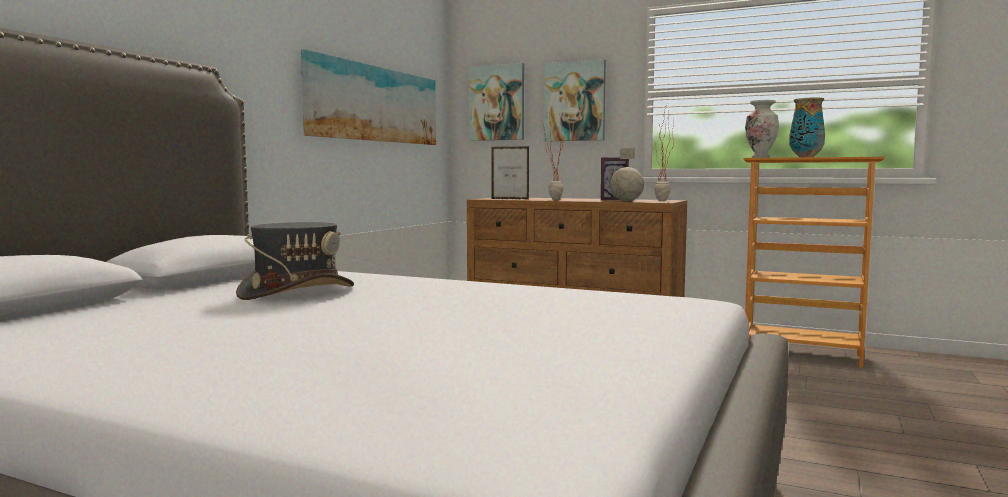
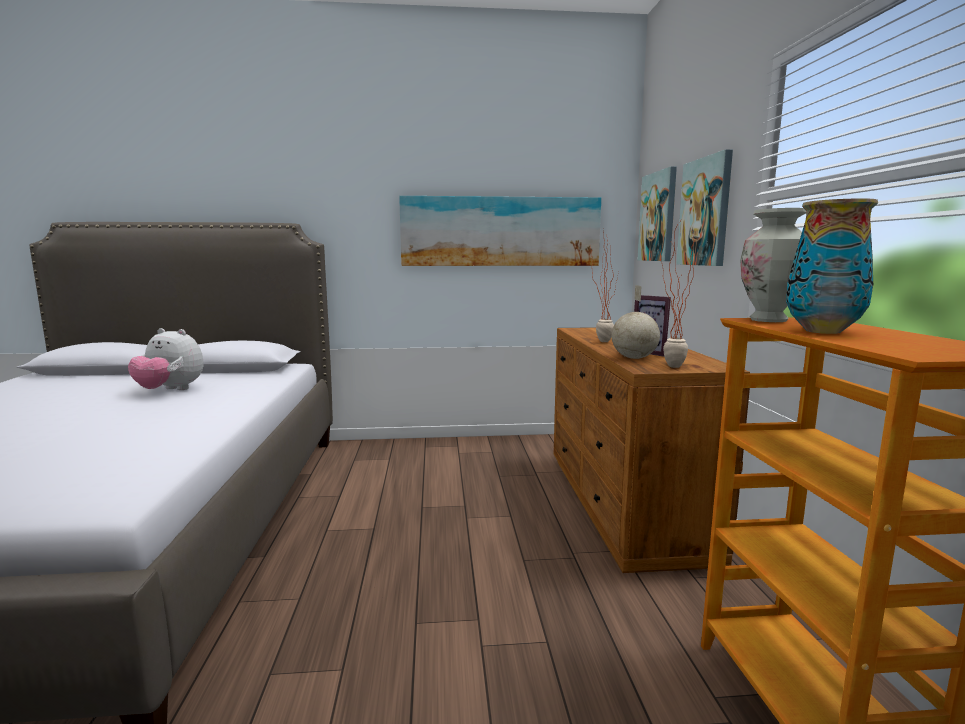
camera: 60 degrees right, 5 degrees up
(297, 292) = (170, 390): grey hat -> plush toy
(510, 199) = (581, 333): picture frame -> none

